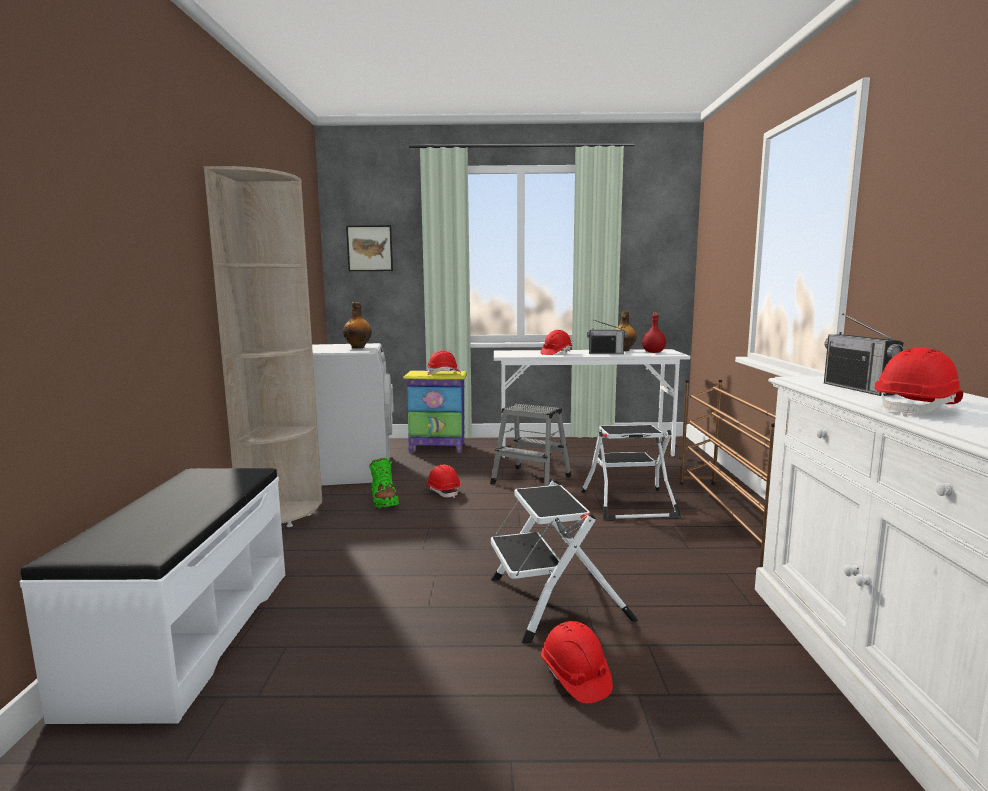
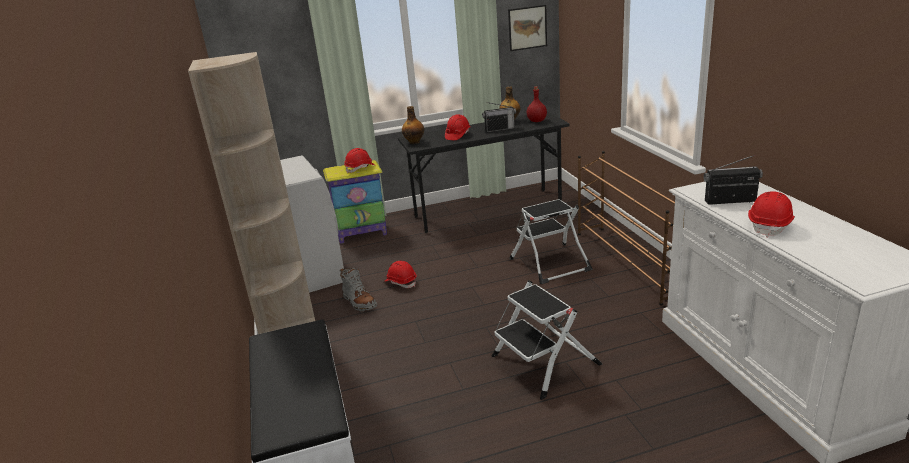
camera: 15 degrees left, 15 degrees up
(358, 347) = (294, 169): bottle -> bottle (414, 142)
(369, 248) = (260, 55): picture -> picture (527, 28)
(384, 500) = (359, 302): green boot -> grey boot
(531, 479) = (464, 253): grey step ladder -> none
(575, 677) = (584, 413): red hard hat -> none
(585, 449) = (488, 210): white desk -> black desk
(858, 389) = (730, 201): radio -> radio turned 120 degrees clockwise

